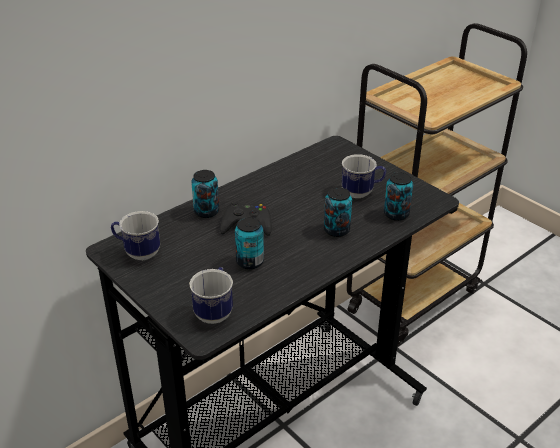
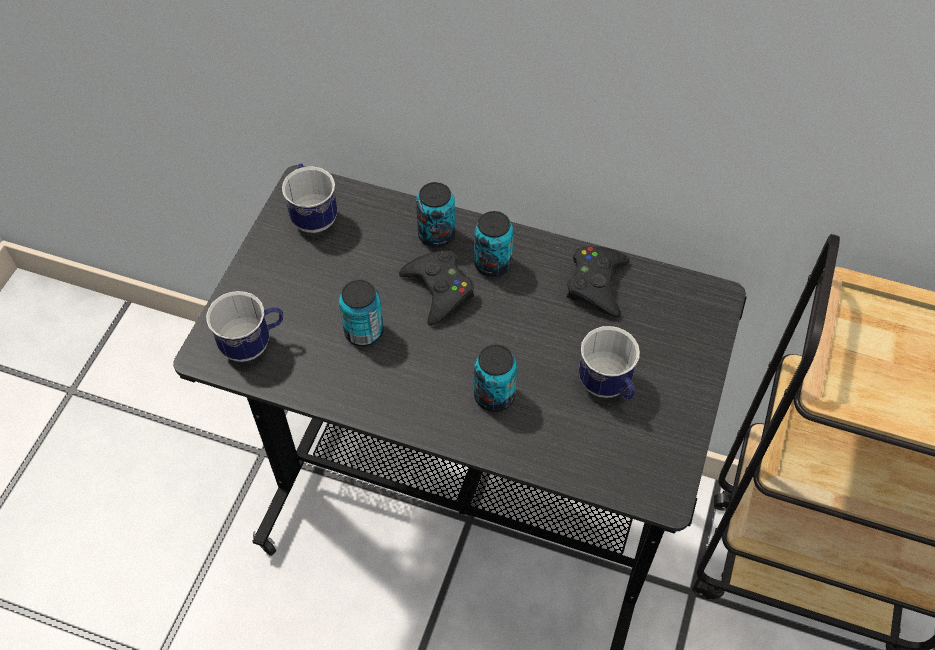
camera: 60 degrees right, 20 degrees up
(294, 173) = (597, 284): none -> black game controller
(396, 214) = (584, 453): can -> can (492, 264)

